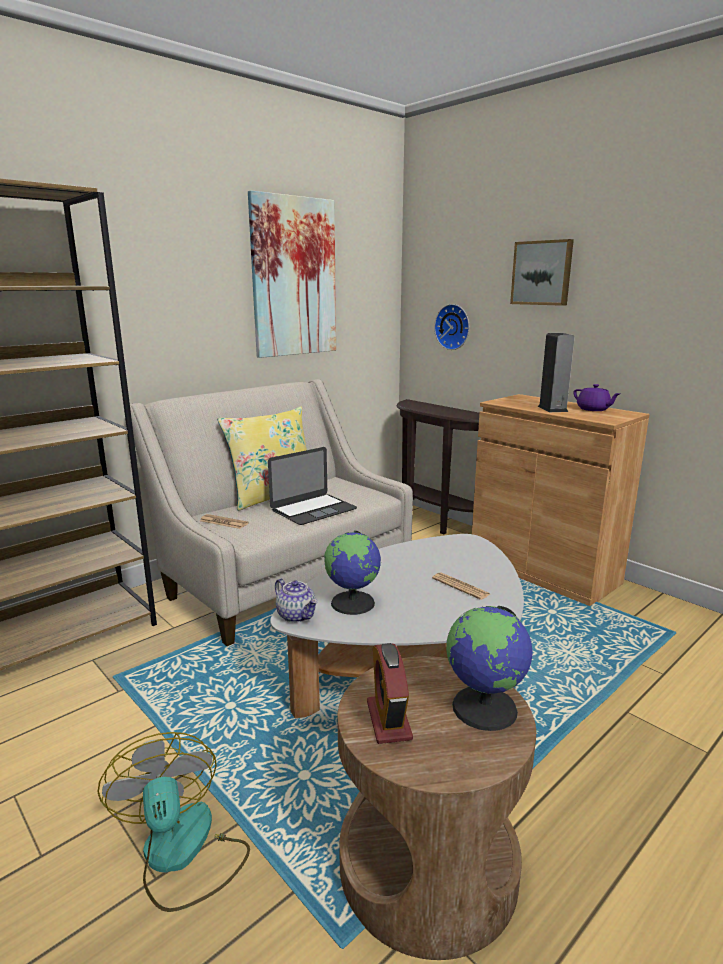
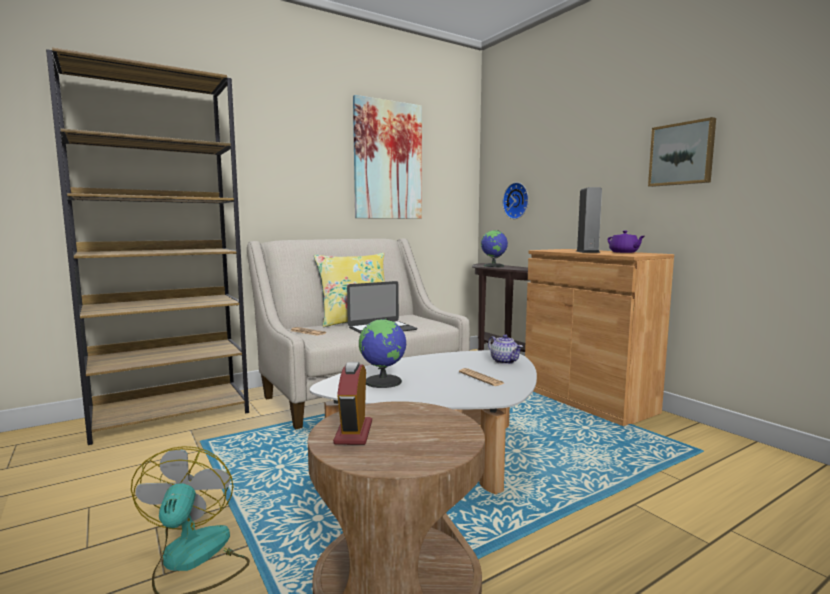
camera: 10 degrees right, 10 degrees down
(297, 615) = (333, 385): teapot -> teapot (505, 361)
(486, 708) = (443, 432): globe -> globe (494, 266)
(542, 273) = (583, 149): picture -> picture (682, 154)

